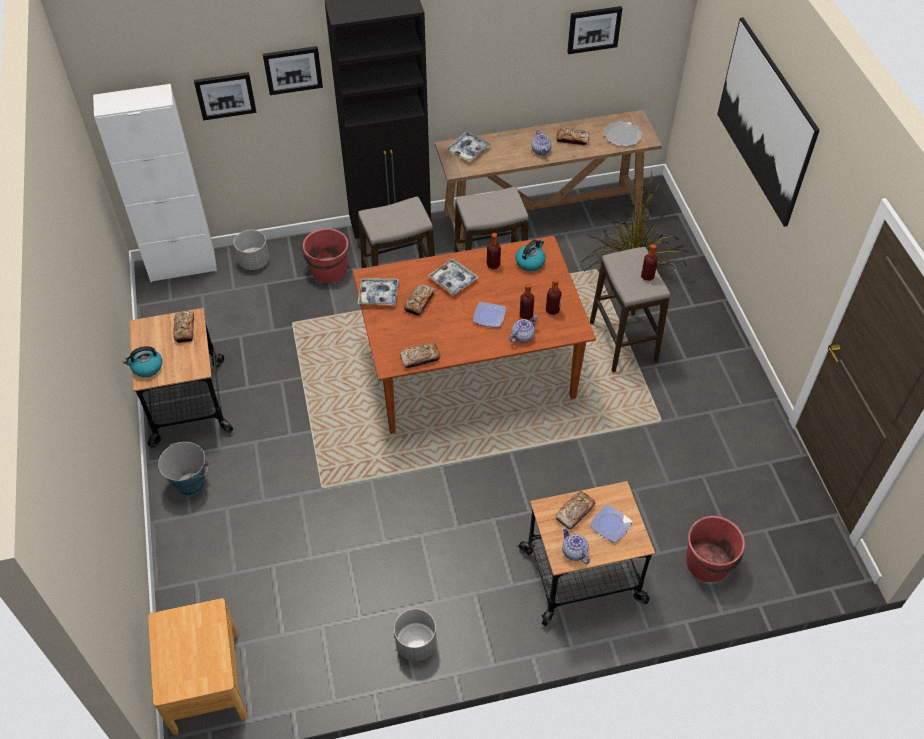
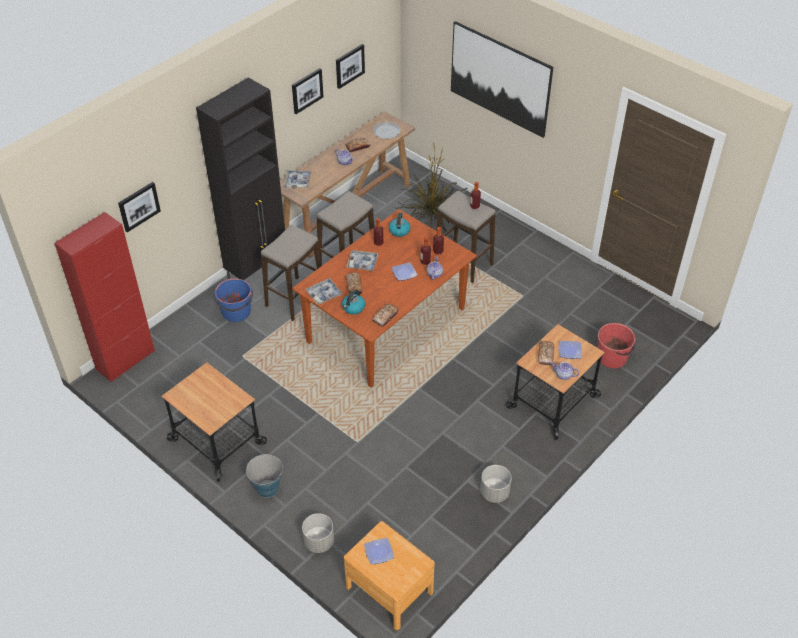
camera: 35 degrees left, 5 degrees down
(147, 367) = (205, 417): kettle -> kettle (353, 308)
(182, 266) = (125, 360): white cabinet -> red cabinet
(185, 329) = (207, 381): bread -> none
(187, 633) = (378, 552): none -> plate
(254, 261) = (176, 332): grey planter -> grey planter (318, 542)
(293, 69) = (179, 168): picture -> picture (306, 90)
(328, 271) = (236, 312): red bucket -> blue bucket

